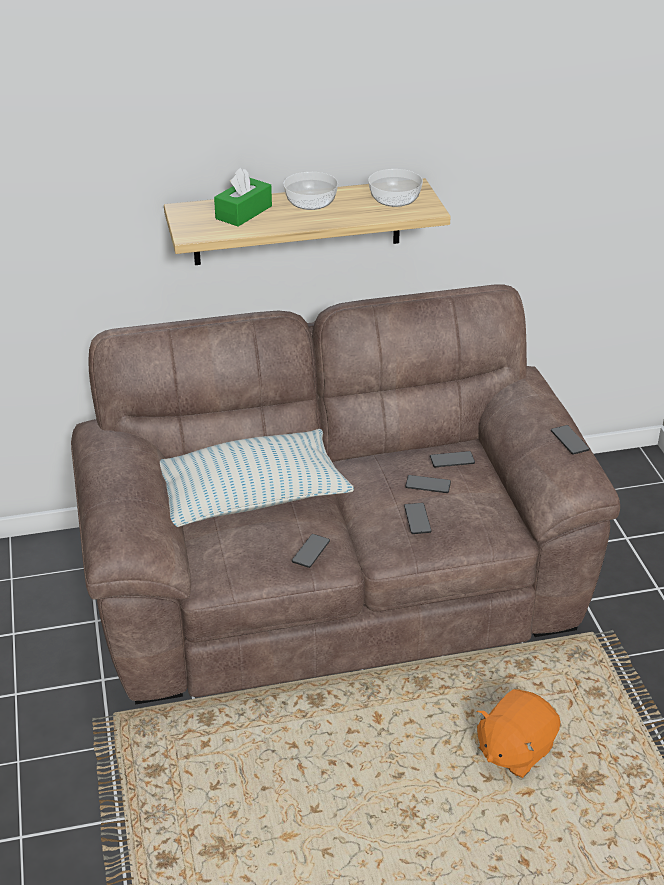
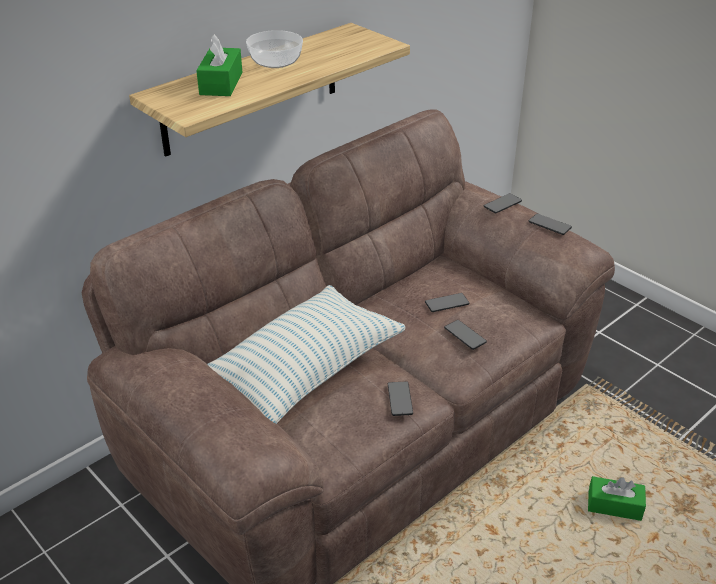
camera: 30 degrees left, 0 degrees up
(394, 199) = (346, 43): bowl -> none
(452, 460) = (446, 276): phone -> phone (502, 204)
(514, 750) = (614, 506): orange plush toy -> green tissue box

